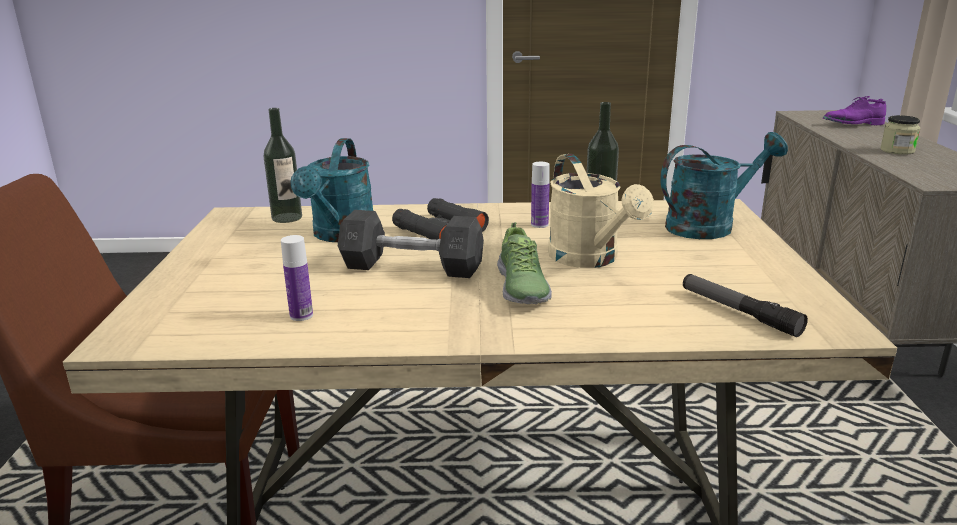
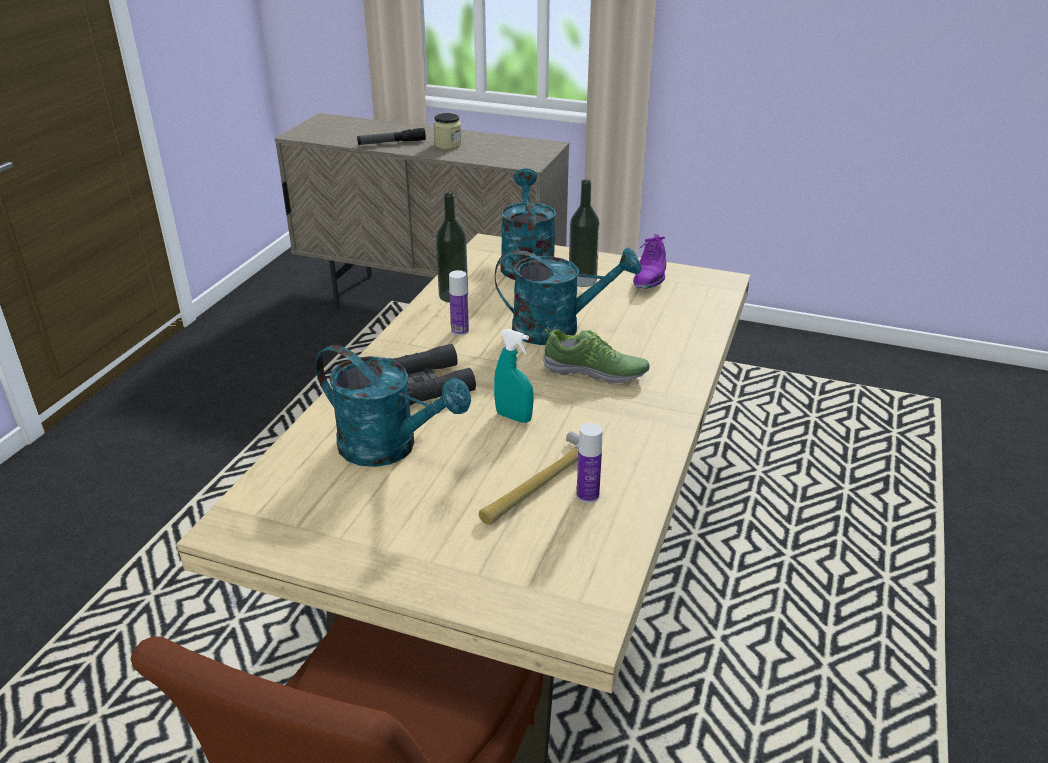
camera: 70 degrees left, 10 degrees up
(287, 218) = (290, 481): bottle -> bottle (582, 280)
(312, 294) = (541, 484): none -> hammer
(412, 267) = (513, 417): grey dumbbell -> turquoise spray bottle
(590, 259) = (558, 328): beige watering can -> turquoise watering can
(738, 312) = (684, 302): flashlight -> flashlight (392, 143)
(853, 124) = (361, 130): purple shoe -> purple shoe (650, 278)

